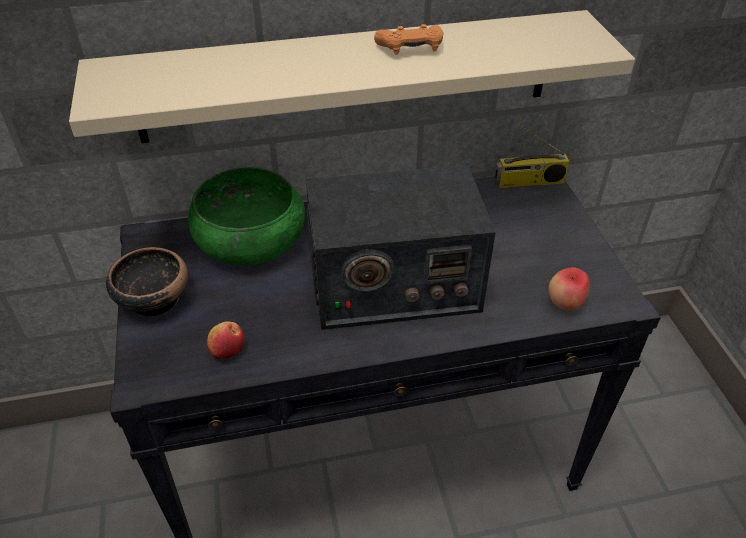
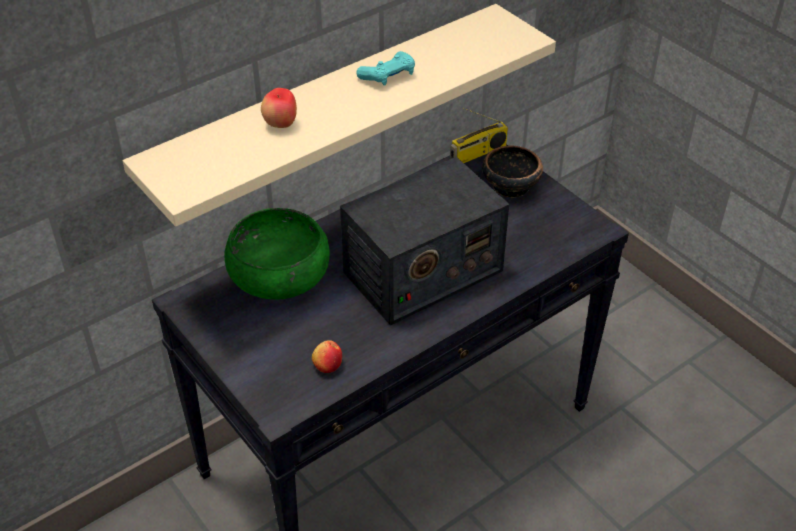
camera: 25 degrees left, 0 degrees up
(153, 299) = (235, 349): bowl -> bowl (510, 186)
(411, 48) = (388, 76): orange game controller -> turquoise game controller
(565, 304) = (558, 245): apple -> apple (281, 124)

